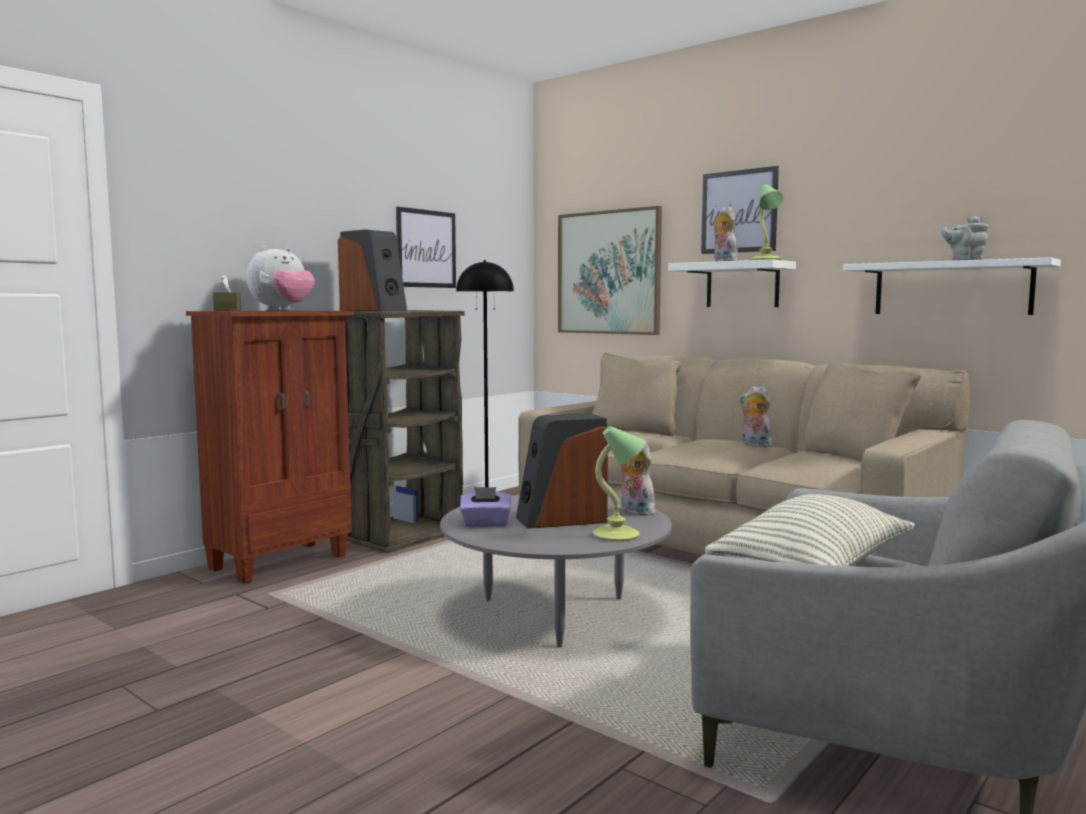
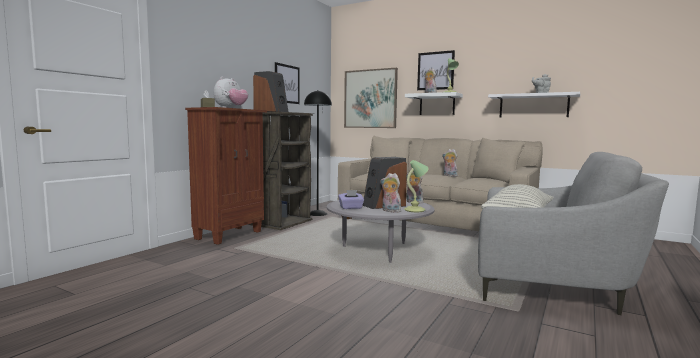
camera: 10 degrees left, 0 degrees up
(560, 536) = (390, 211): none -> plush toy

